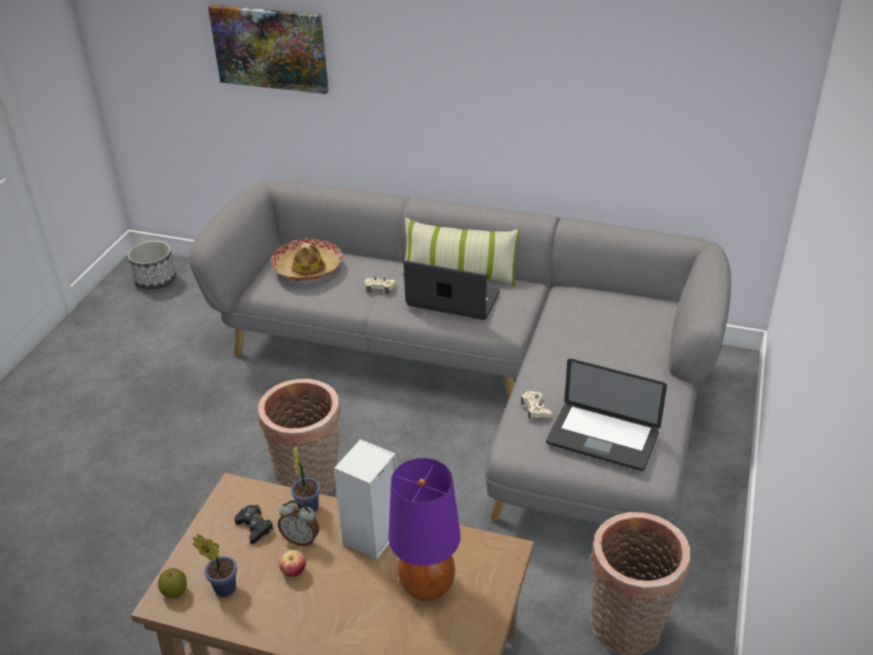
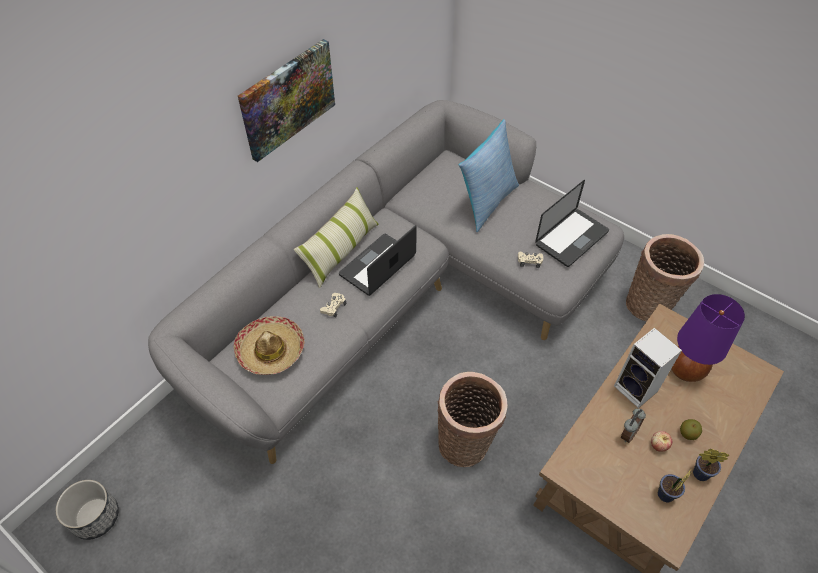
camera: 70 degrees left, 15 degrees up
(175, 592) = (662, 531): apple -> apple (687, 434)
(254, 527) = (607, 462): black game controller -> none
(270, 48) = (98, 219): picture -> picture (287, 99)
(308, 505) = (594, 420): potted plant -> potted plant (698, 473)
(608, 350) = (486, 202): none -> pillow

